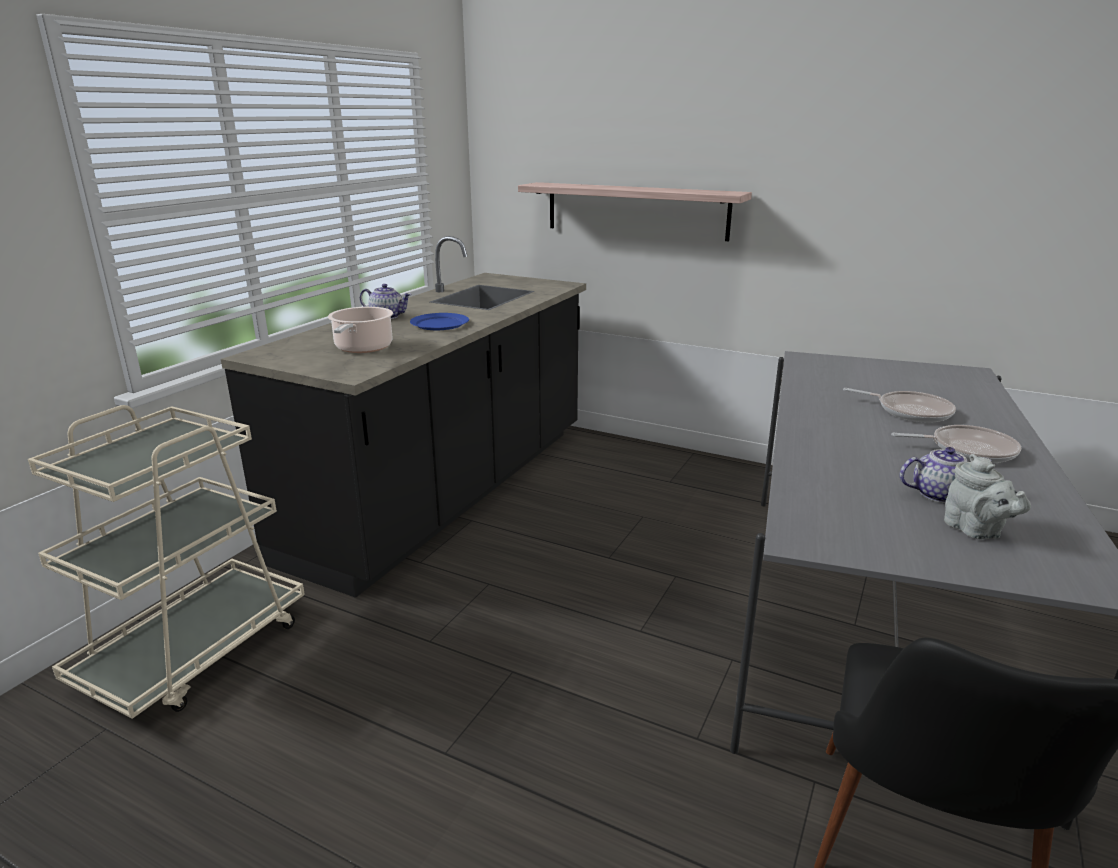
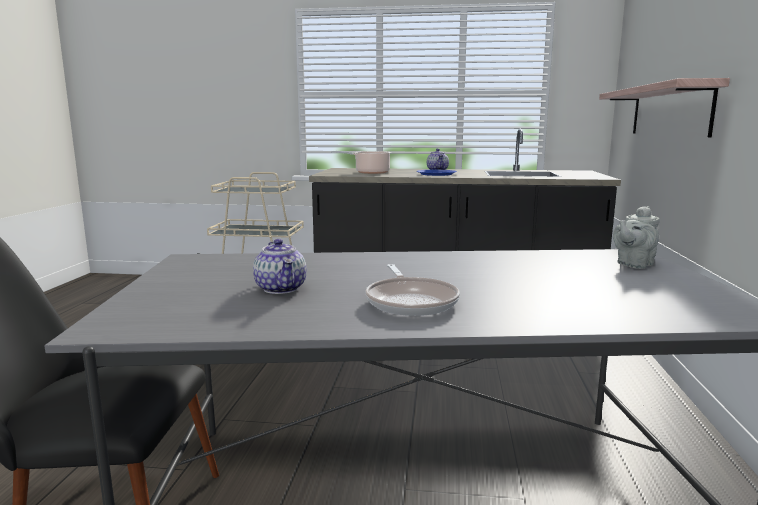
camera: 70 degrees right, 10 degrees down
(910, 411) = (509, 285): frying pan -> none
(975, 531) = (209, 296): grey teapot -> grey teapot (633, 264)

